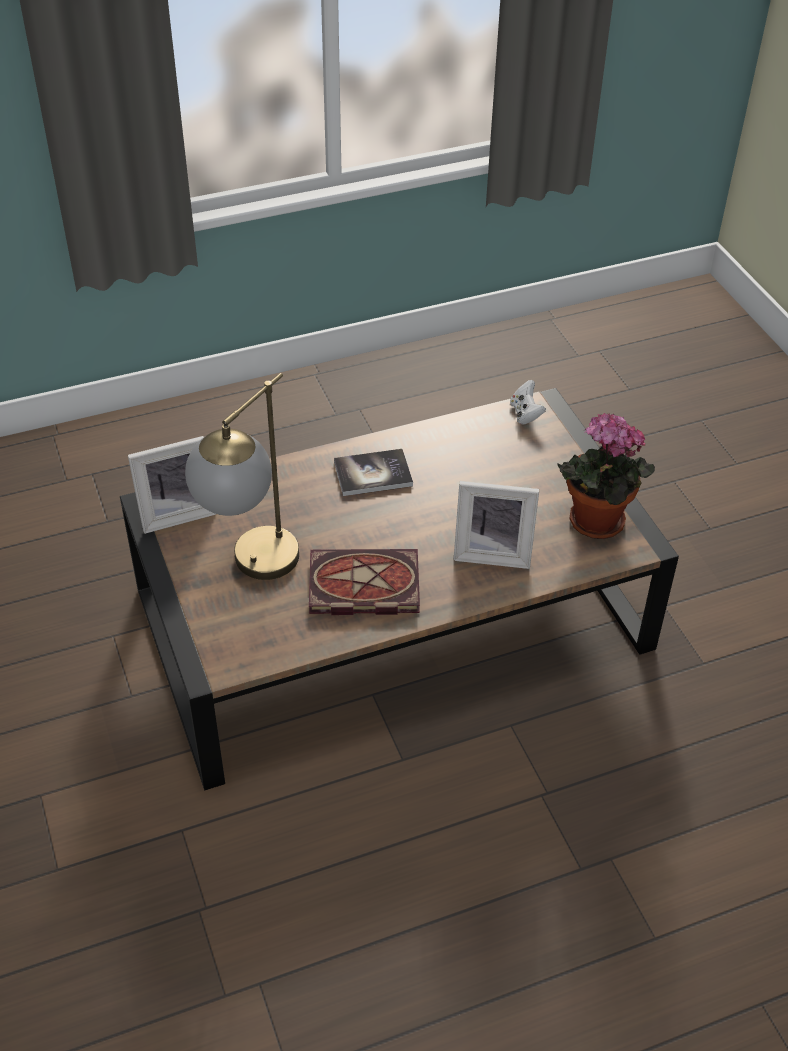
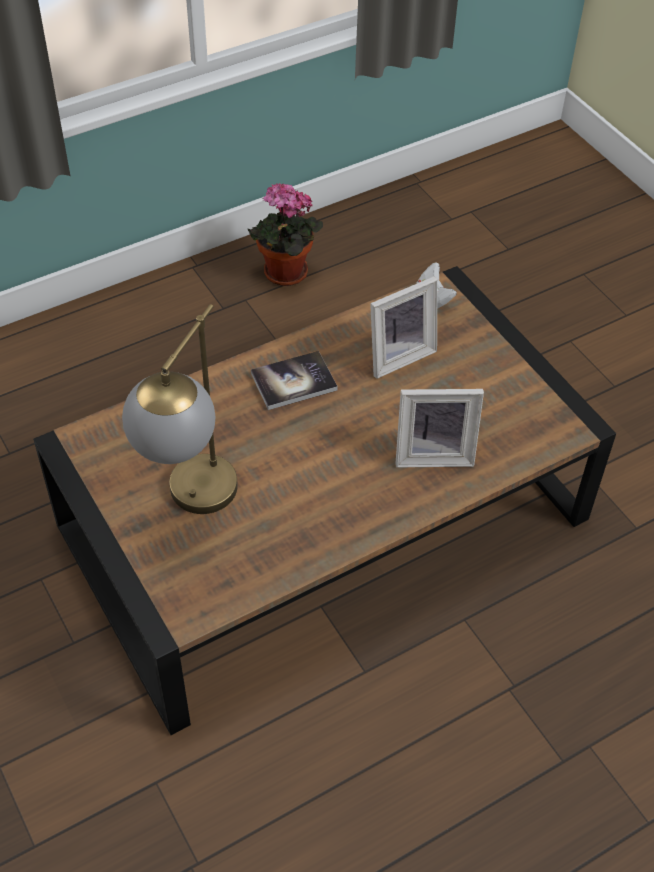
camera: 10 degrees left, 5 degrees up
(176, 513) = (98, 451): picture frame -> picture frame (397, 355)
(361, 586) = (308, 508): book -> none
(594, 524) = (527, 410): potted plant -> potted plant (284, 275)

